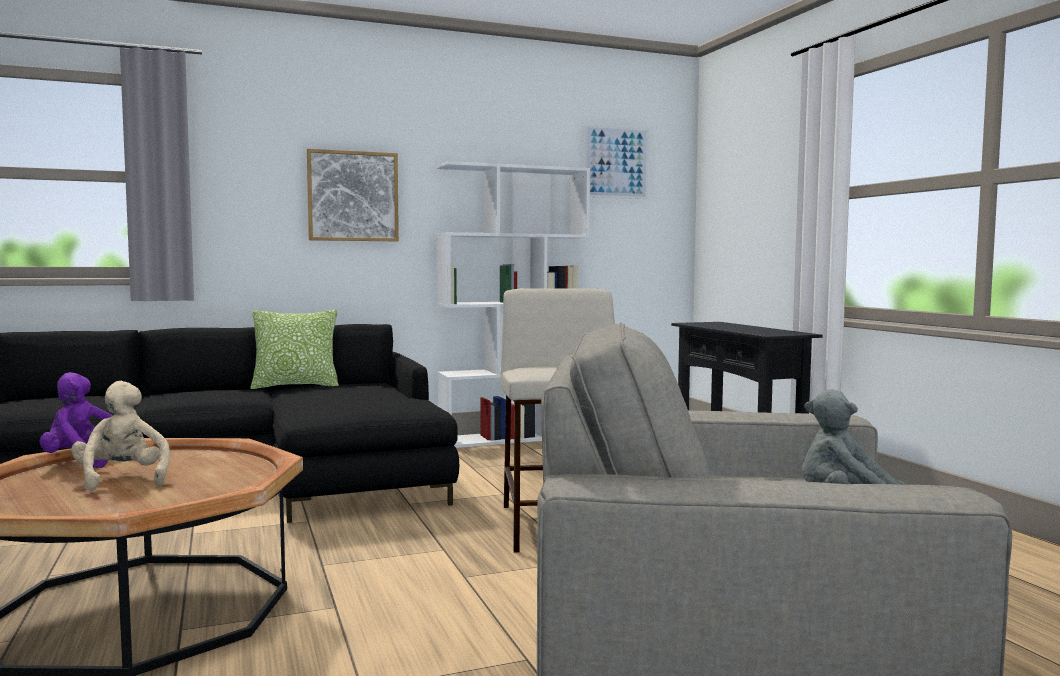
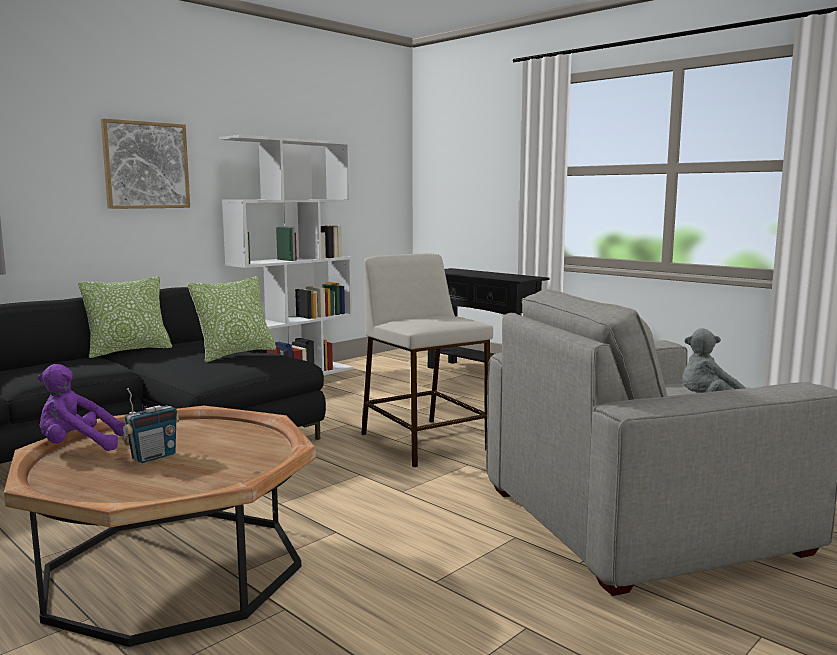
camera: 25 degrees left, 5 degrees up
(122, 479) = (153, 457): beige plush toy -> radio
(379, 396) = (235, 354): none -> pillow
(616, 162) = (357, 135): picture -> none

